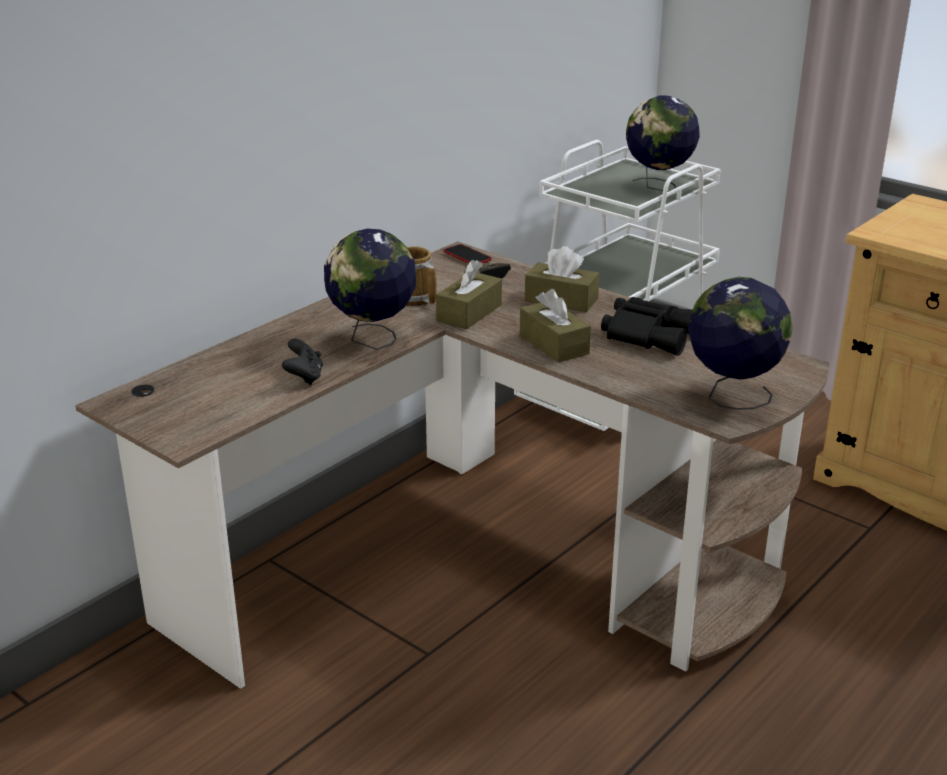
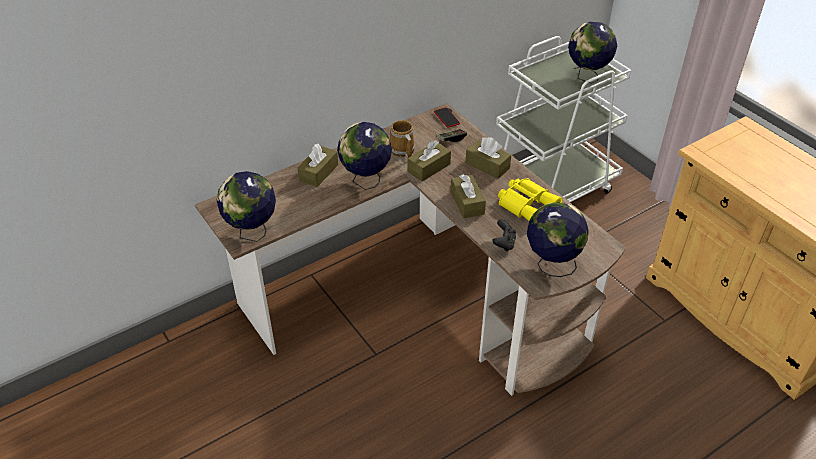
camera: 15 degrees right, 15 degrees up
(200, 427) = (252, 233): none -> globe
(286, 340) = (318, 173): none -> brown tissue box
(304, 377) = (318, 205): black game controller -> black game controller (504, 244)
(649, 334) = (527, 204): black binoculars -> yellow binoculars

